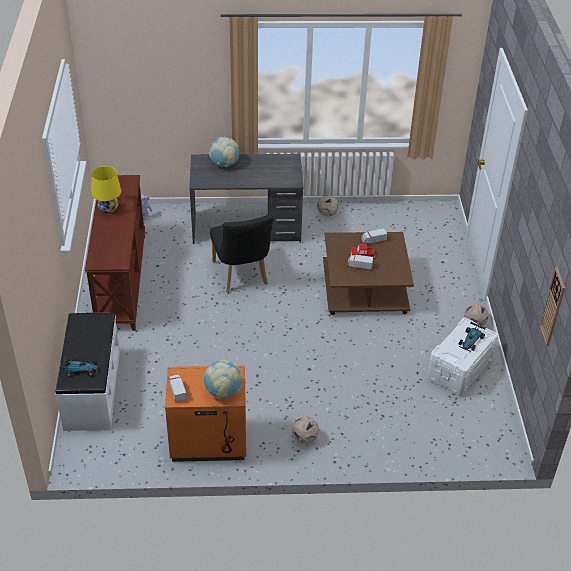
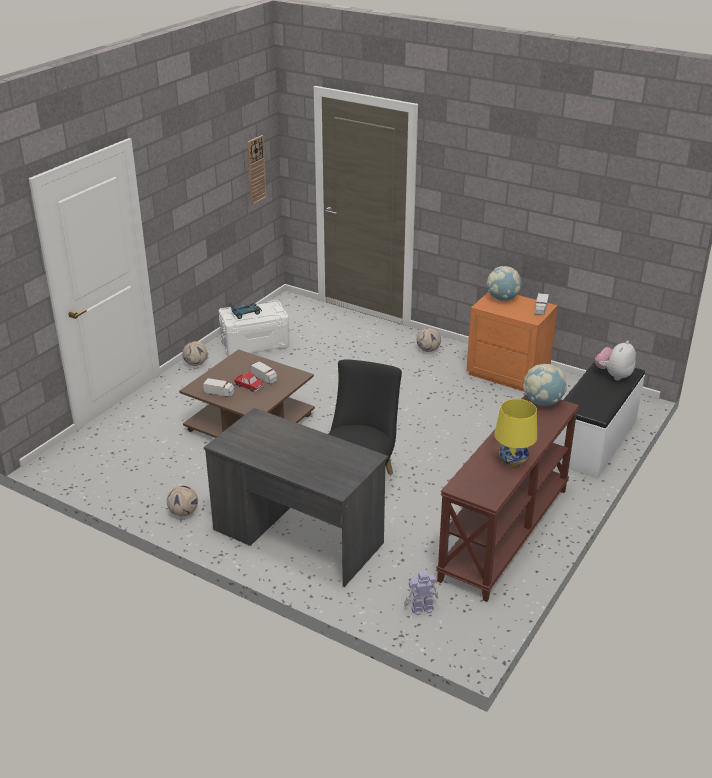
camera: 145 degrees left, 10 degrees down
(81, 369) = (614, 375): toy car -> plush toy
(224, 164) = (313, 469): globe -> globe (542, 402)

